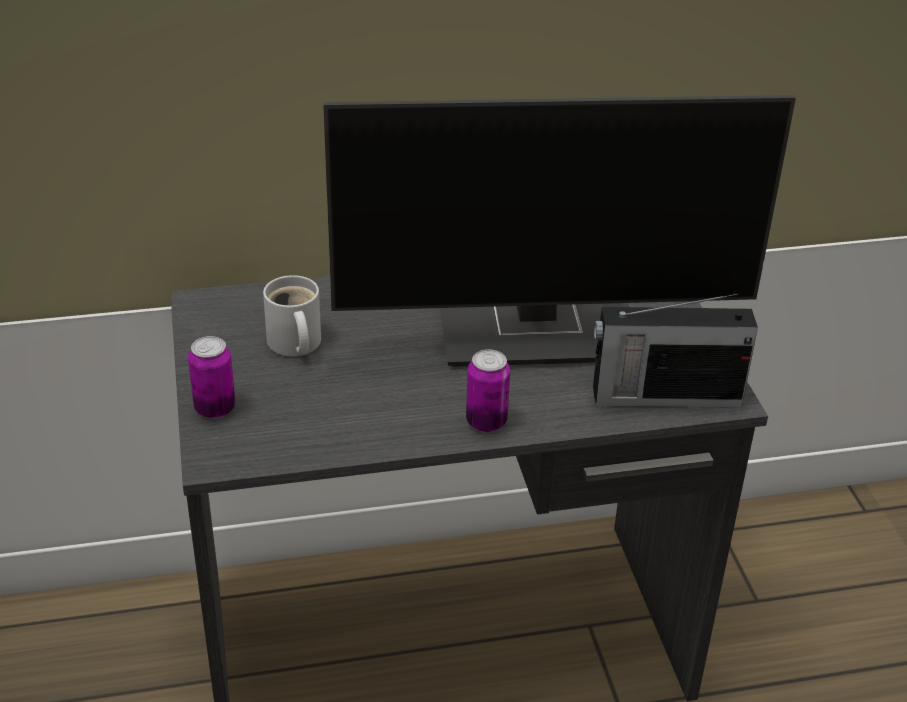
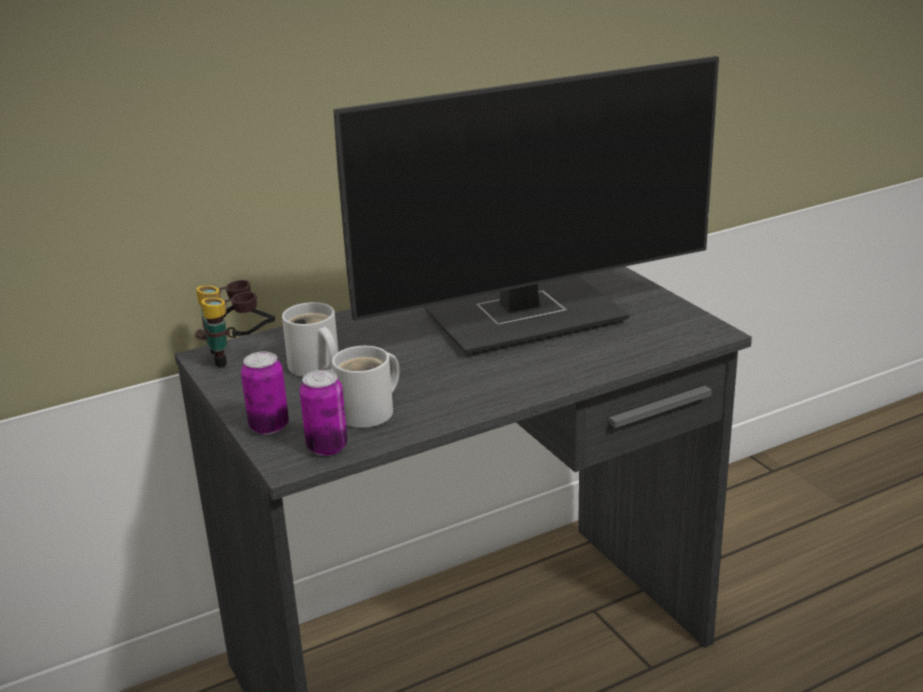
camera: 15 degrees left, 10 degrees down
(229, 310) = (239, 355): none -> binoculars
(320, 415) = (371, 411): none -> white mug
(486, 422) = (523, 386): can -> can (327, 447)
(663, 396) = (659, 340): radio -> none

